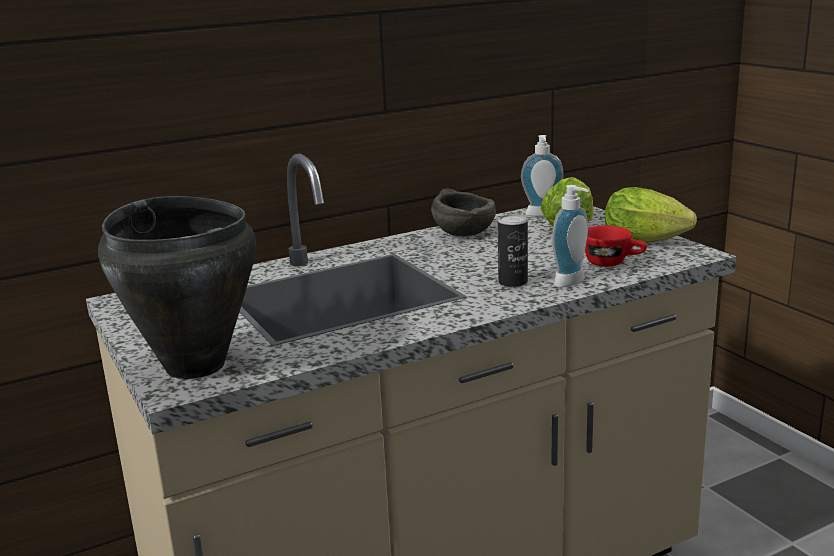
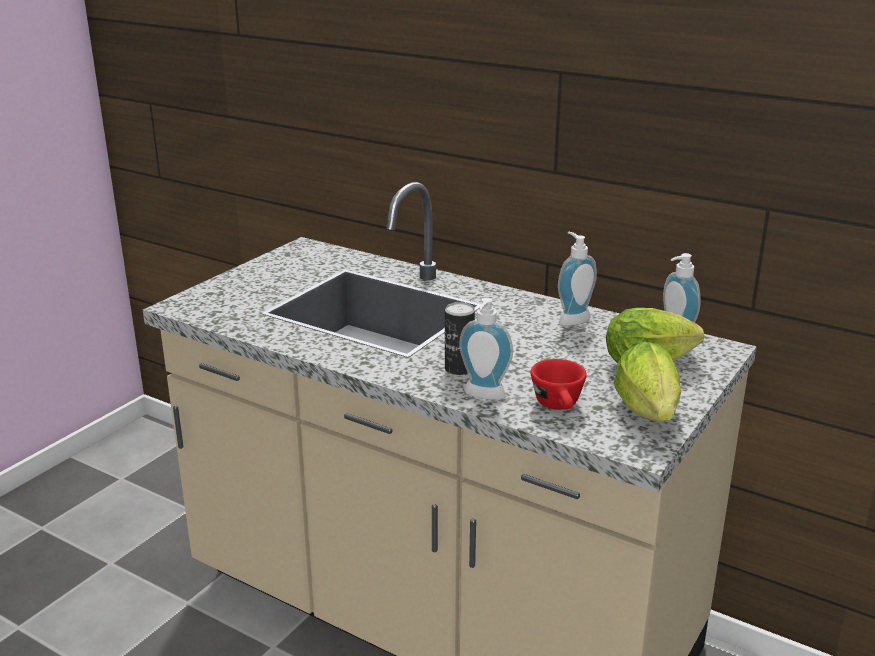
camera: 60 degrees right, 5 degrees up
(196, 365) = (215, 300): black cooking pot -> none
(464, 232) = (571, 319): grey bowl -> soap dispenser

